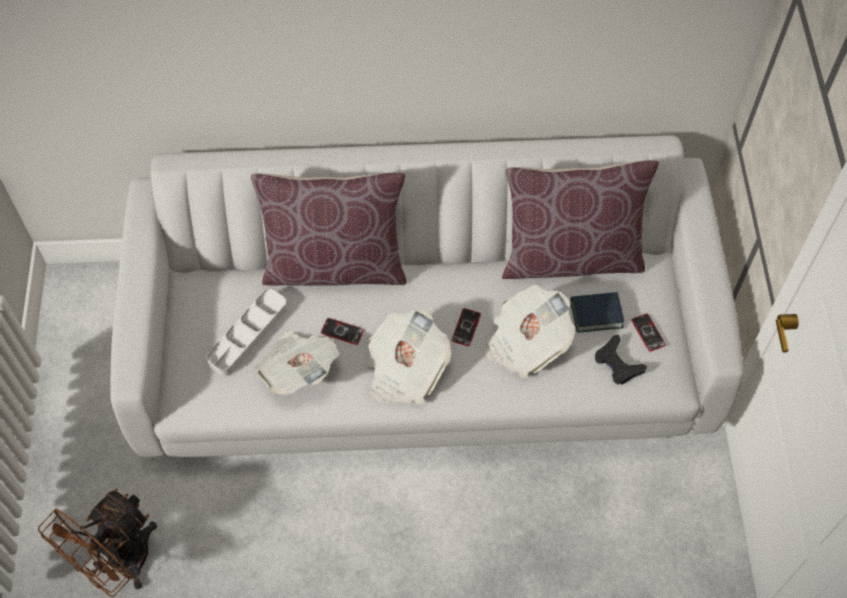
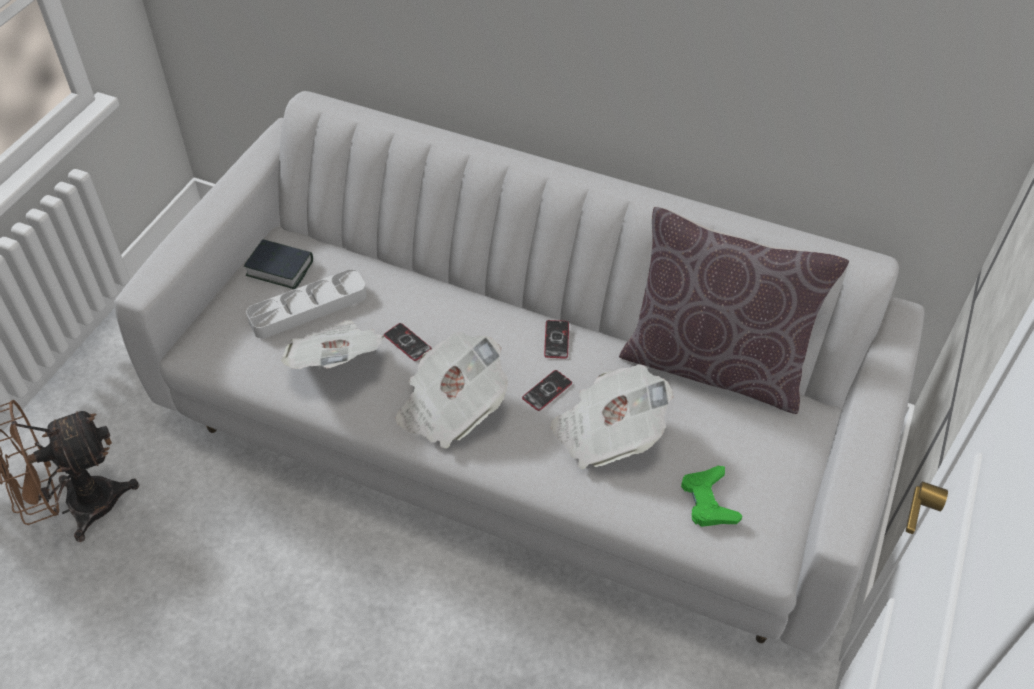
camera: 25 degrees right, 10 degrees down
(335, 265) = (442, 277): brown pillow -> none
(596, 314) = (710, 437): book -> book (280, 268)
(617, 363) = (708, 501): black game controller -> green game controller
(648, 333) = (766, 482): phone -> phone (556, 340)

